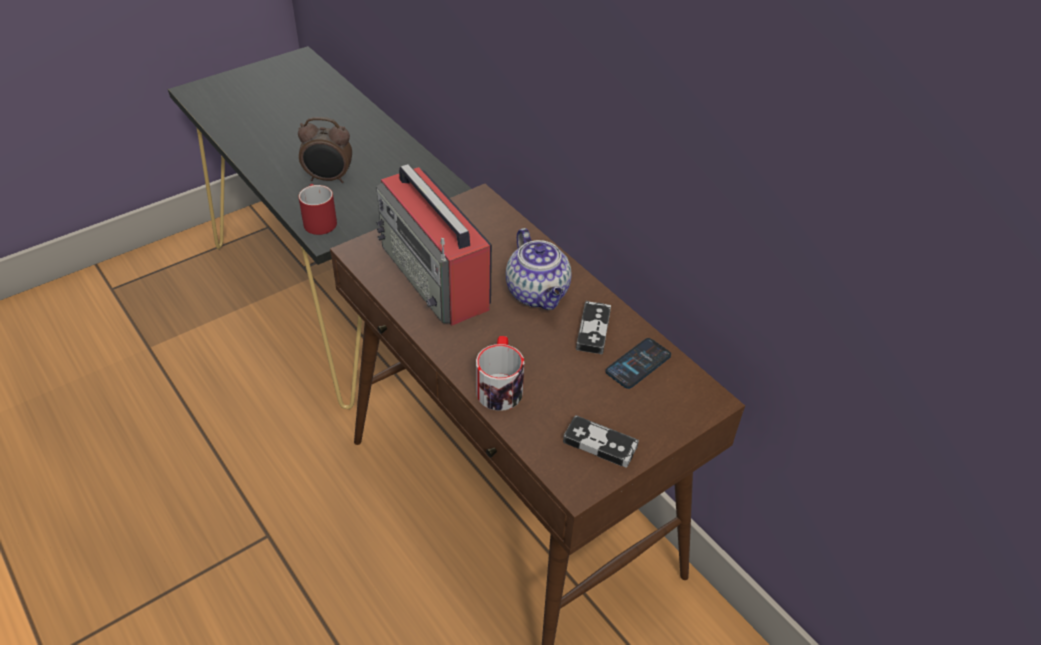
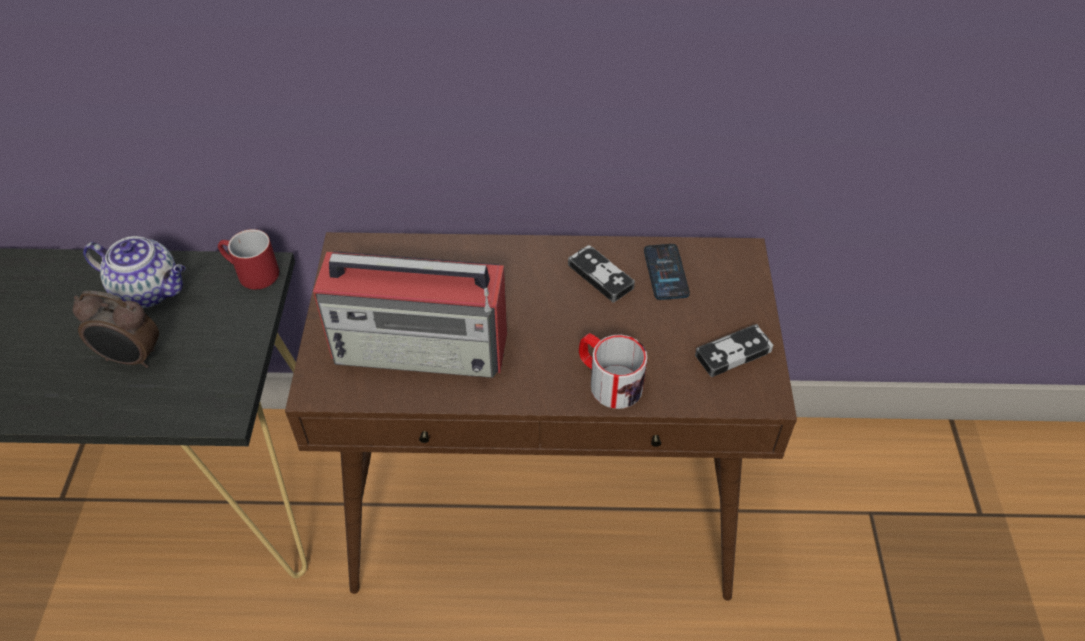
camera: 50 degrees left, 5 degrees up
(317, 220) = (189, 405): red mug -> red mug (250, 274)
(329, 179) = (131, 358): alarm clock -> alarm clock turned 60 degrees clockwise
(538, 294) = (520, 285): teapot -> teapot (150, 291)

